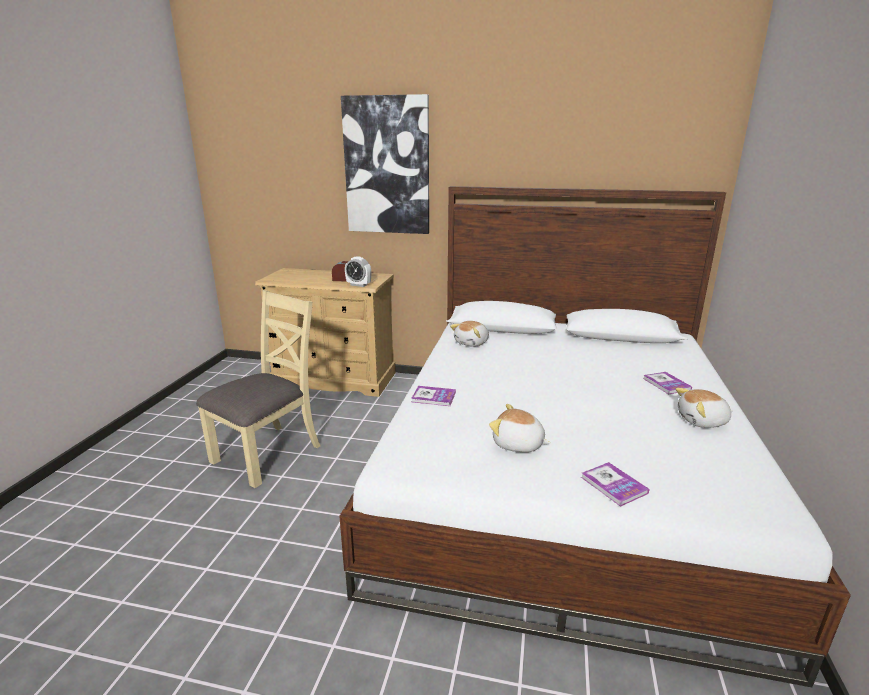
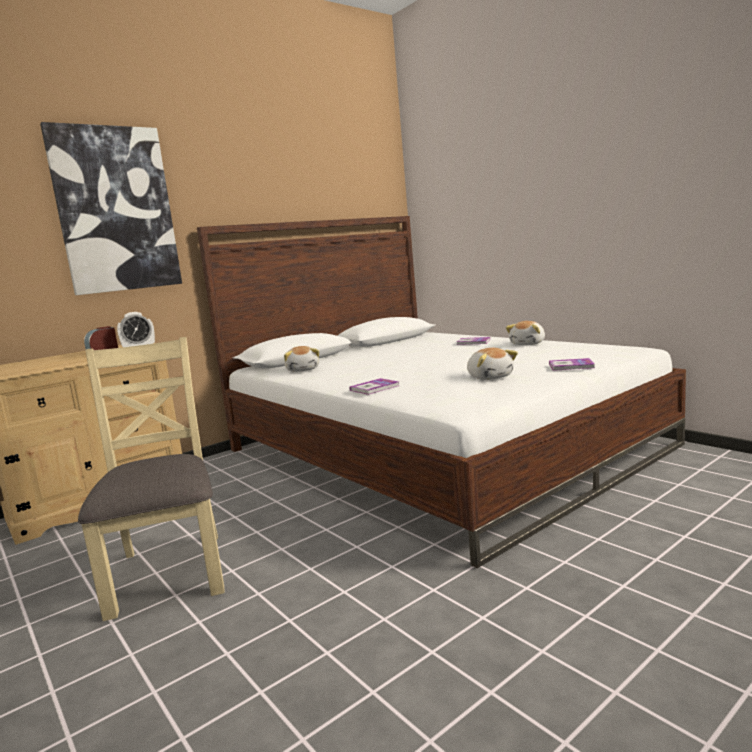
camera: 50 degrees left, 10 degrees down
(518, 444) = (490, 377): plush toy -> plush toy turned 90 degrees counterclockwise

